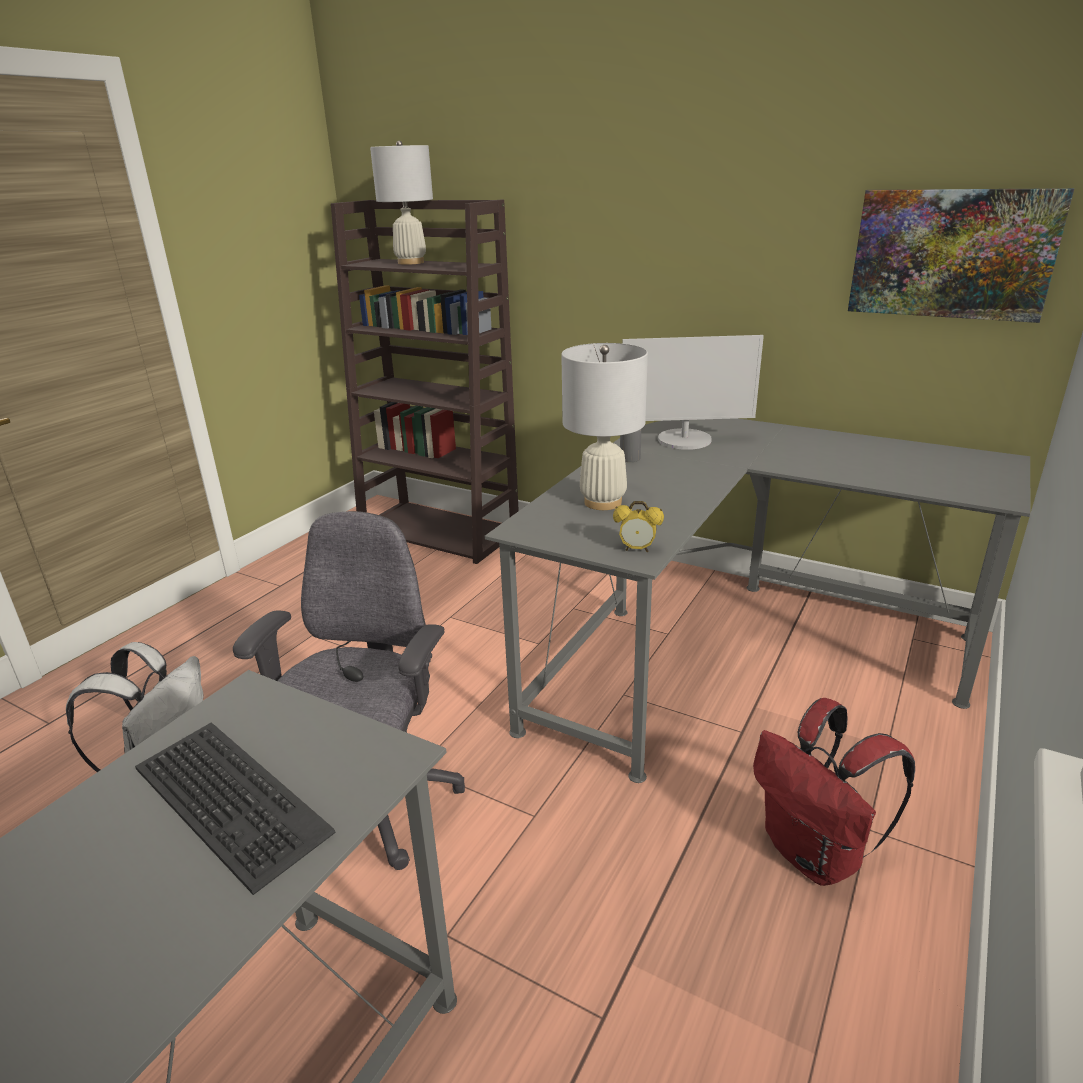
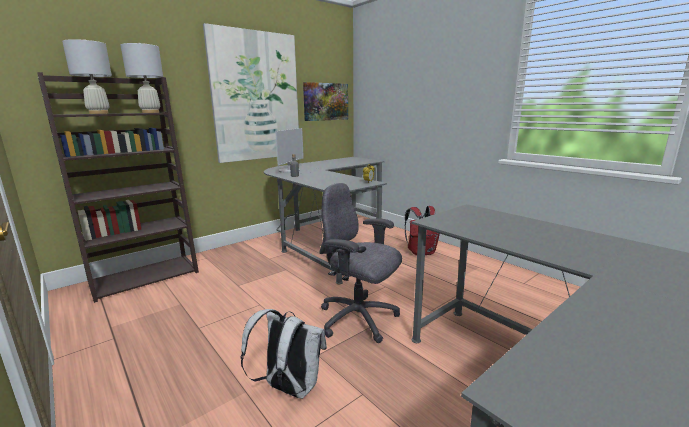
camera: 70 degrees left, 10 degrees down
(228, 802) = (488, 222): keyboard -> none
(603, 502) = (328, 181): white table lamp -> white table lamp (151, 112)
(708, 235) = (256, 97): none -> picture

